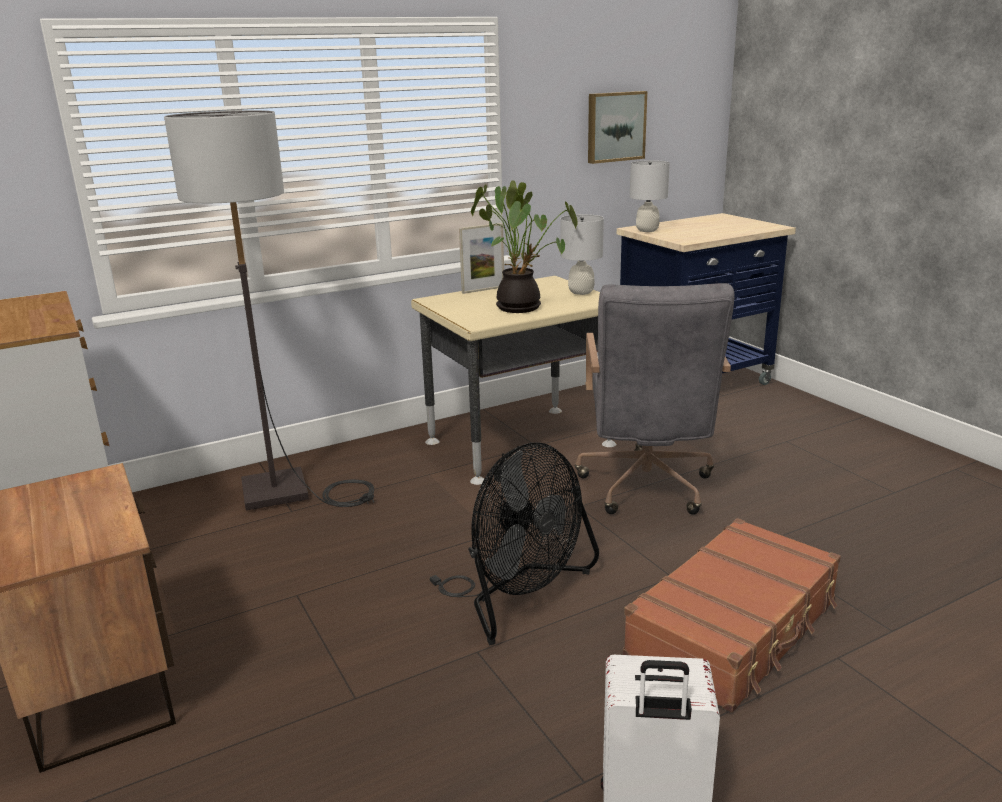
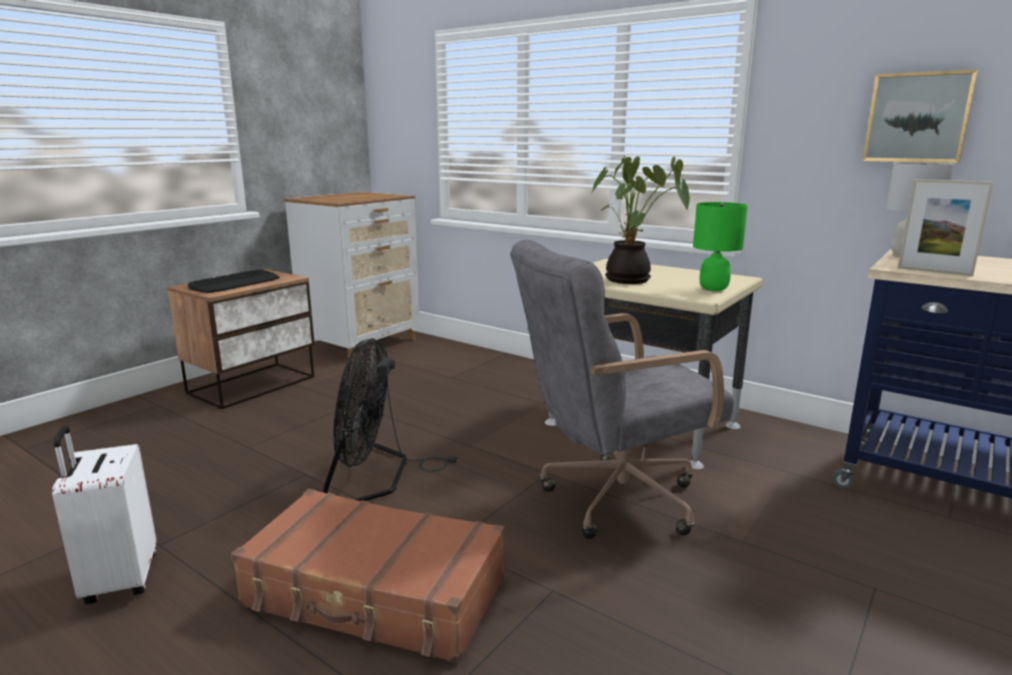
camera: 65 degrees right, 5 degrees down
(65, 522) = (235, 283): none -> keyboard
(296, 493) = (475, 372): floor lamp -> none
(483, 290) = (663, 267): picture frame -> picture frame (934, 271)
(514, 596) = (382, 473): black fan -> black fan turned 75 degrees clockwise
(581, 292) = (715, 289): grey table lamp -> green table lamp

